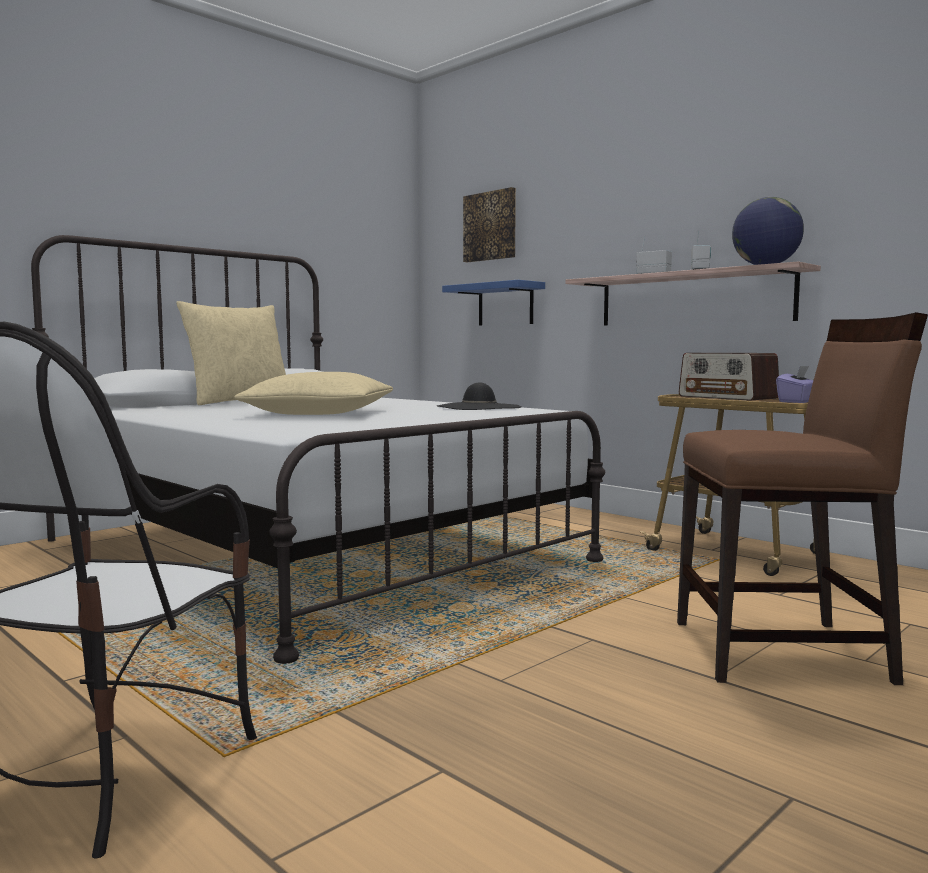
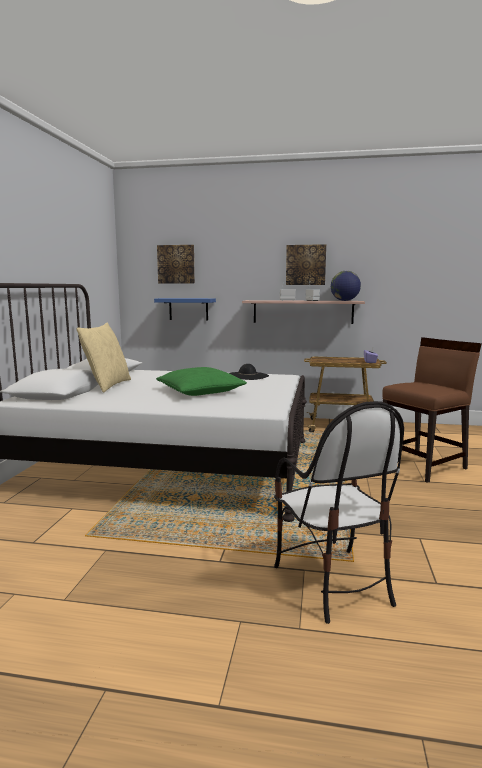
camera: 35 degrees left, 5 degrees up
(319, 413) = (200, 391): beige pillow -> green pillow
(699, 199) = (305, 265): none -> picture
(728, 397) = (335, 360): radio -> none

